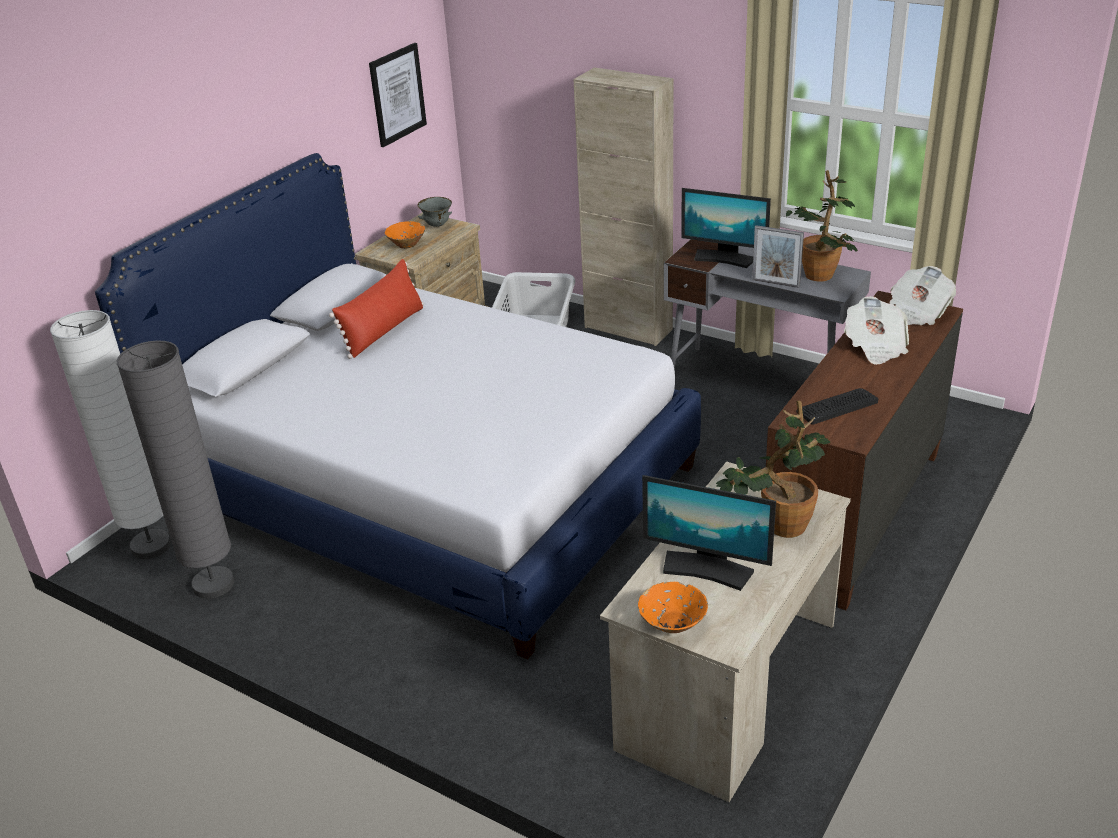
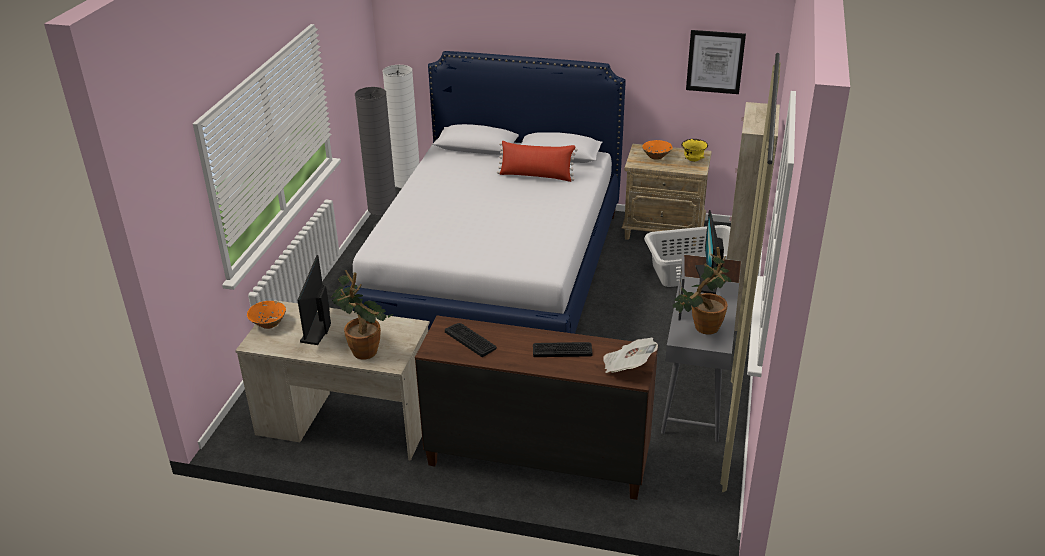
camera: 70 degrees right, 0 degrees up
(436, 225) = (693, 160): grey bowl -> yellow bowl
(875, 347) = (562, 350): newspaper -> keyboard

